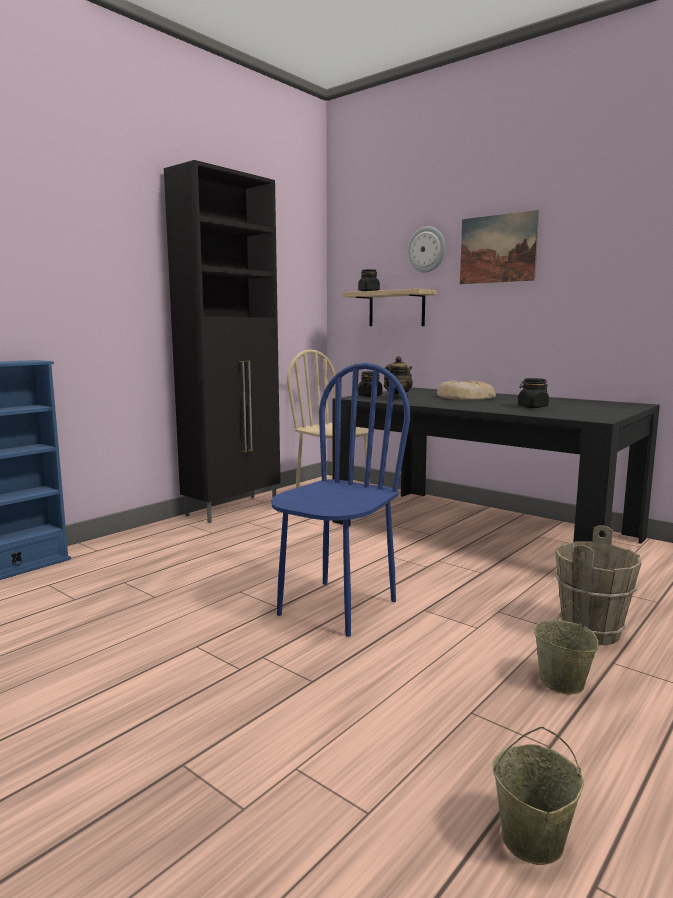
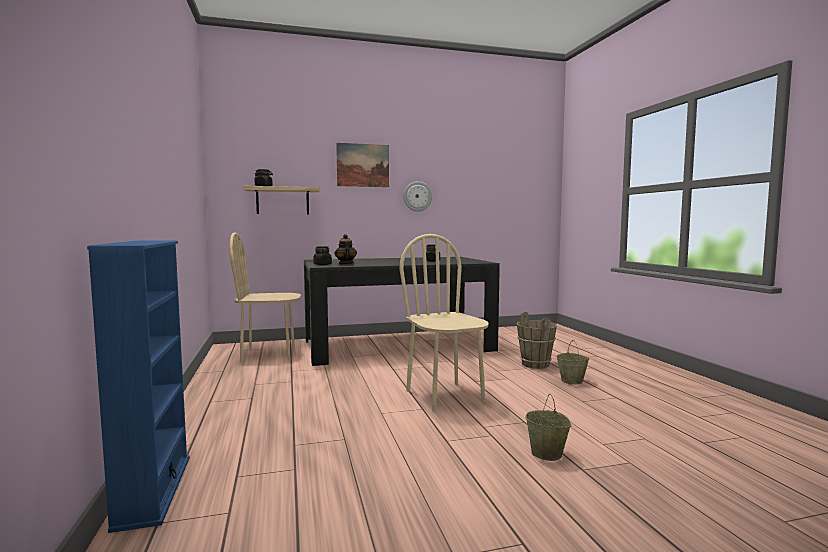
camera: 55 degrees left, 5 degrees down
(234, 509) = (214, 381): black cabinet -> none
(336, 607) = (445, 396): blue chair -> beige chair
(427, 249) = (308, 159): wall clock -> wall clock (417, 196)
(464, 397) = (373, 261): bread -> none
(532, 840) = (673, 417): beige bucket -> beige bucket (547, 454)

